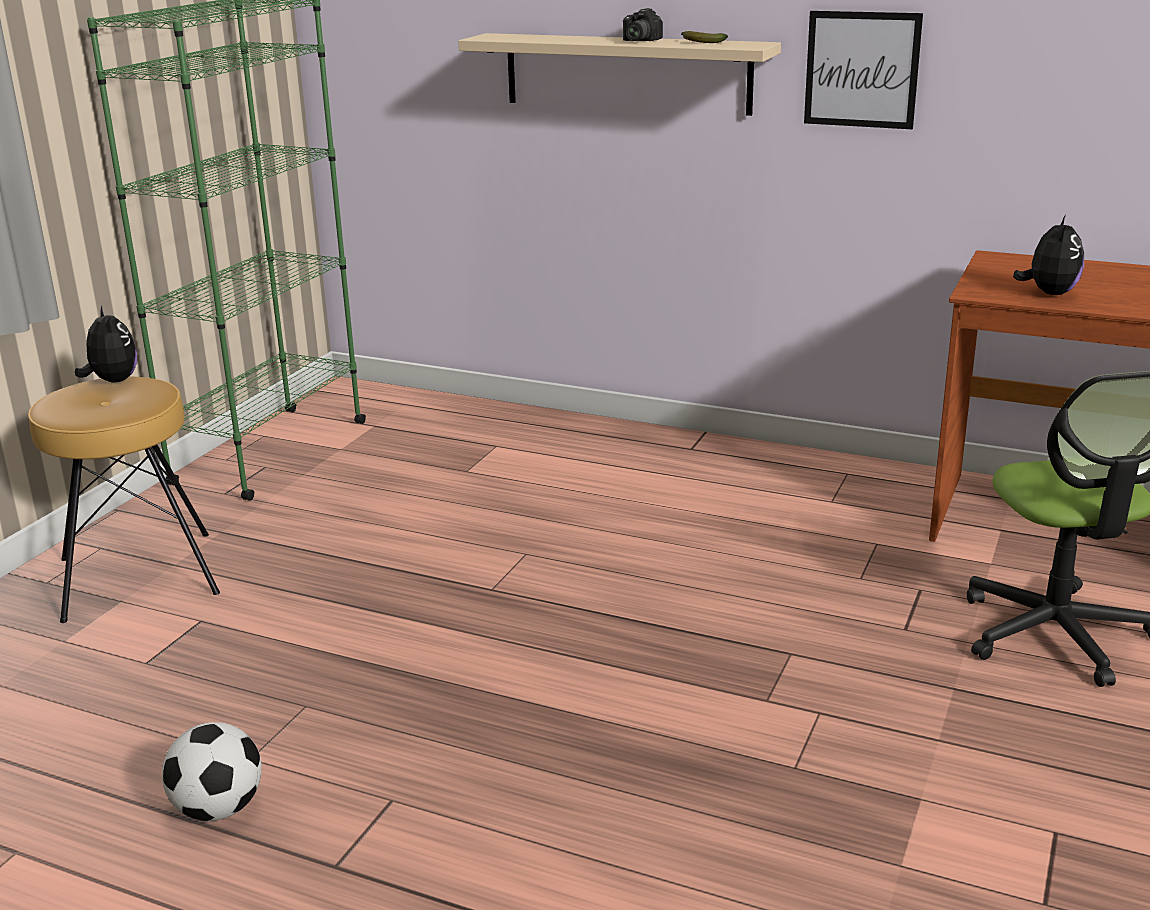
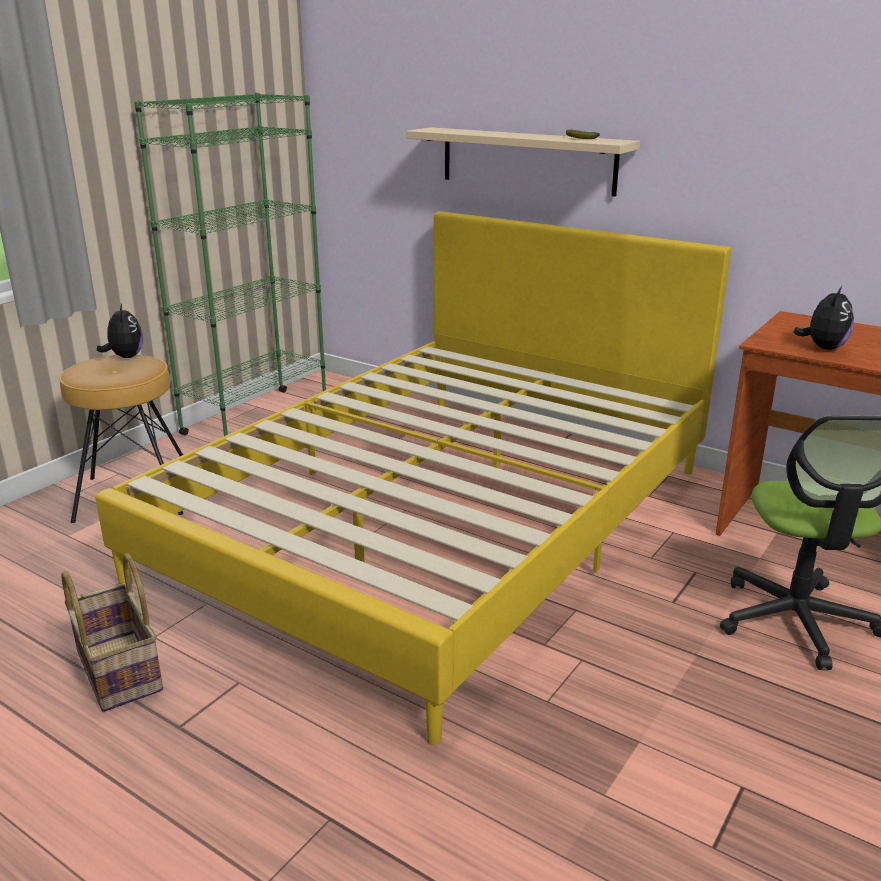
camera: 10 degrees right, 0 degrees up
(218, 809) = (117, 671): football -> basket
(579, 563) = (442, 521): none -> yellow bed
(637, 41) = (532, 135): camera -> none
(862, 69) = (700, 164): picture -> none

